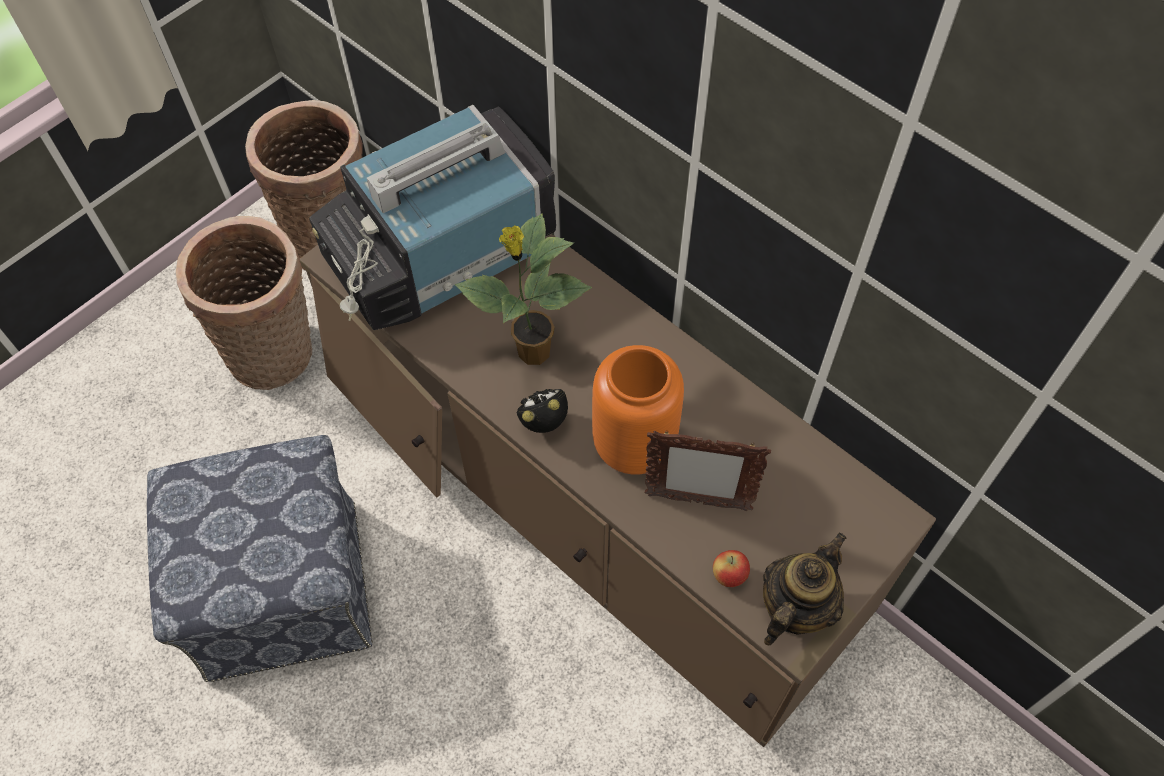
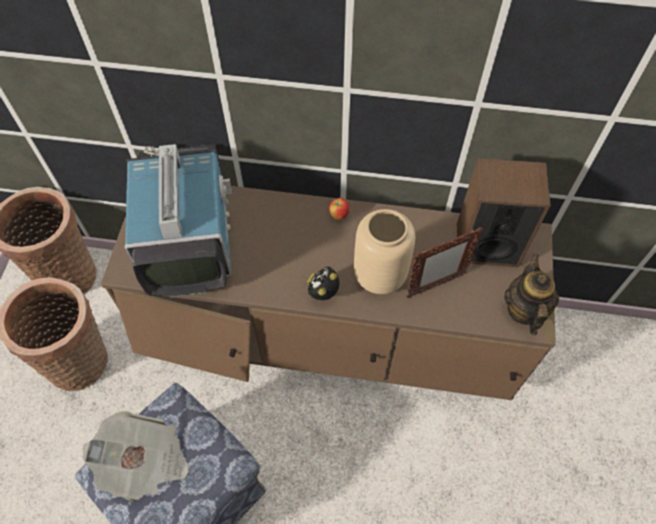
camera: 35 degrees left, 0 degrees up
(225, 503) = (145, 461): none -> newspaper
(439, 255) = (188, 234): television -> television turned 150 degrees clockwise
(532, 353) = (285, 258): potted plant -> none
(632, 445) = (379, 276): orange vase -> beige vase
(729, 576) = (480, 314): apple -> apple (339, 215)
(814, 490) = (486, 244): none -> speaker

